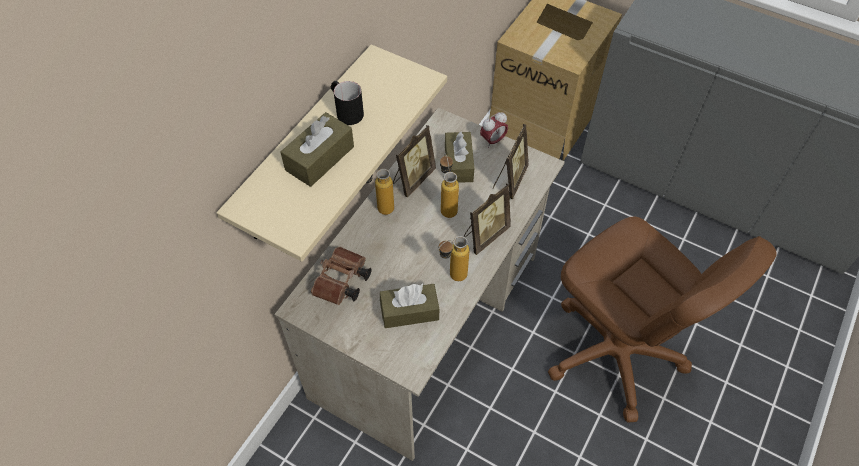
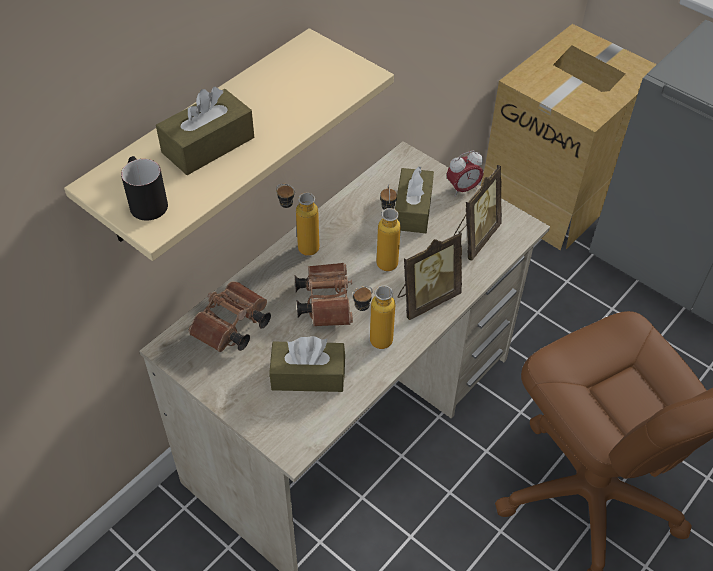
camera: 10 degrees right, 5 degrees down
(346, 111) = (256, 97): black mug -> black mug (145, 200)
(408, 250) = (325, 301): none -> brown binoculars
(412, 179) = (350, 219): picture frame -> none

